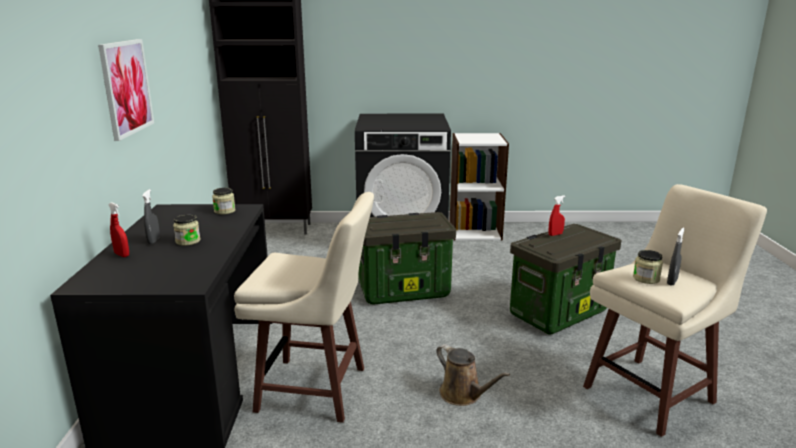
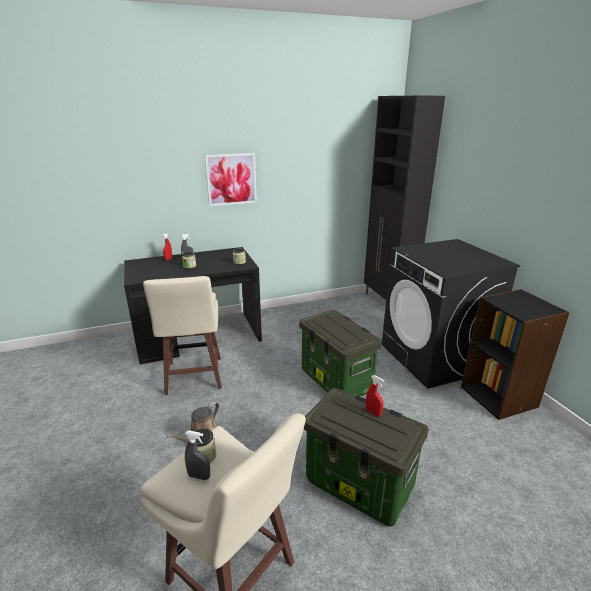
camera: 70 degrees right, 5 degrees up
(475, 231) = (499, 396): white bookcase -> black bookcase

